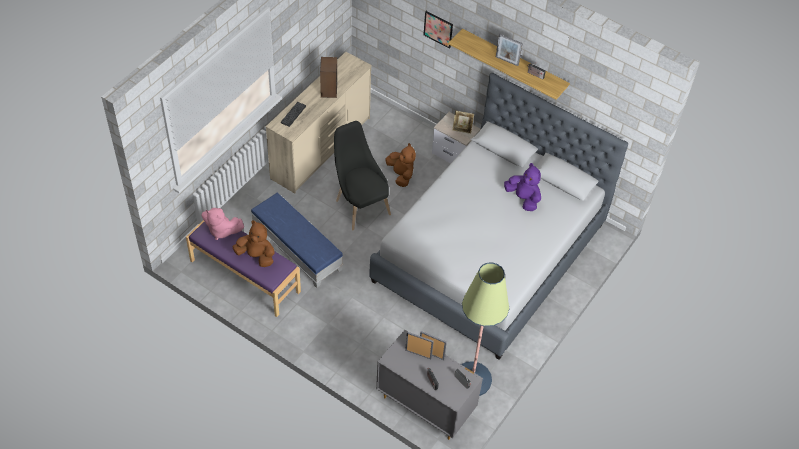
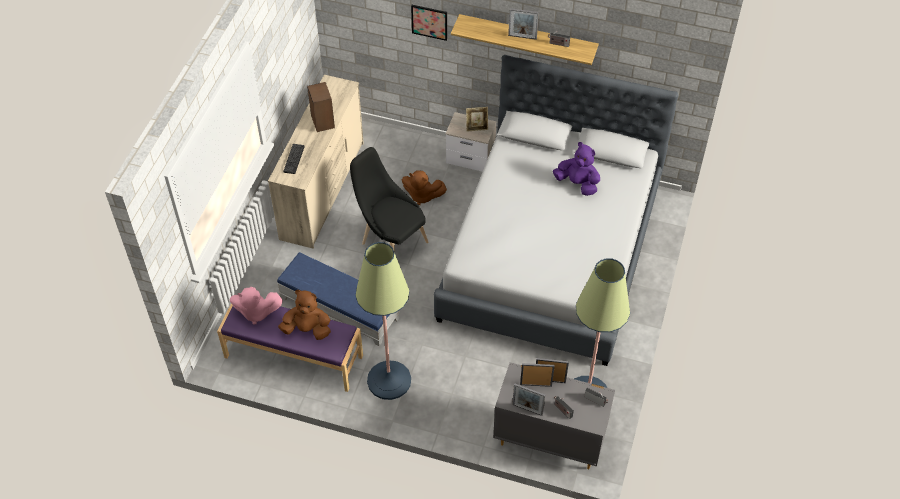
camera: 15 degrees left, 0 degrees up
(313, 318) = (389, 380): none -> floor lamp
(401, 175) = (422, 195): brown plush toy -> brown plush toy turned 150 degrees clockwise
(403, 372) = (527, 409): none -> picture frame

